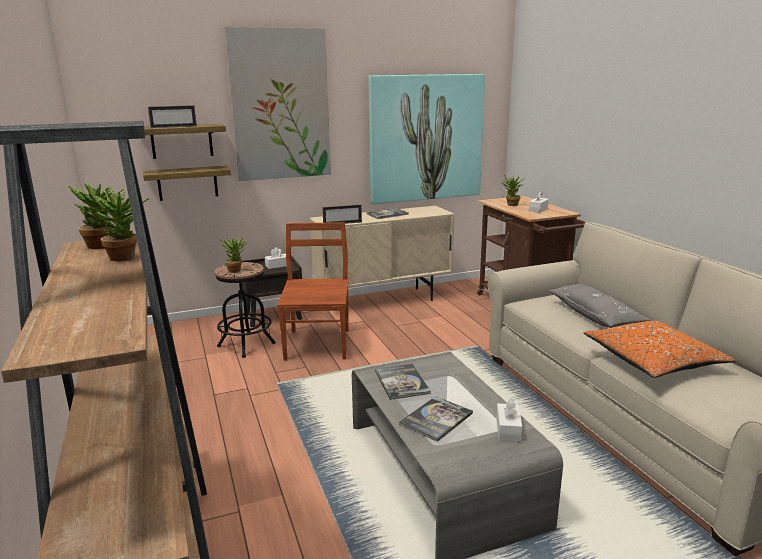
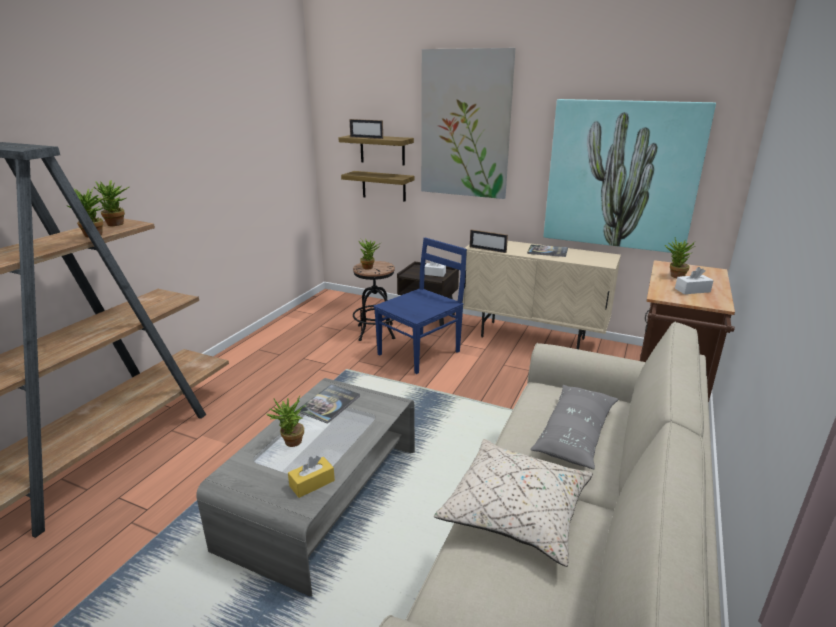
camera: 45 degrees right, 5 degrees up
(318, 343) = (420, 352): brown chair -> blue chair
(436, 419) = (290, 443): book -> potted plant
(508, 429) = (312, 483): white tissue box -> yellow tissue box
(652, 361) = (516, 511): orange pillow -> beige pillow

